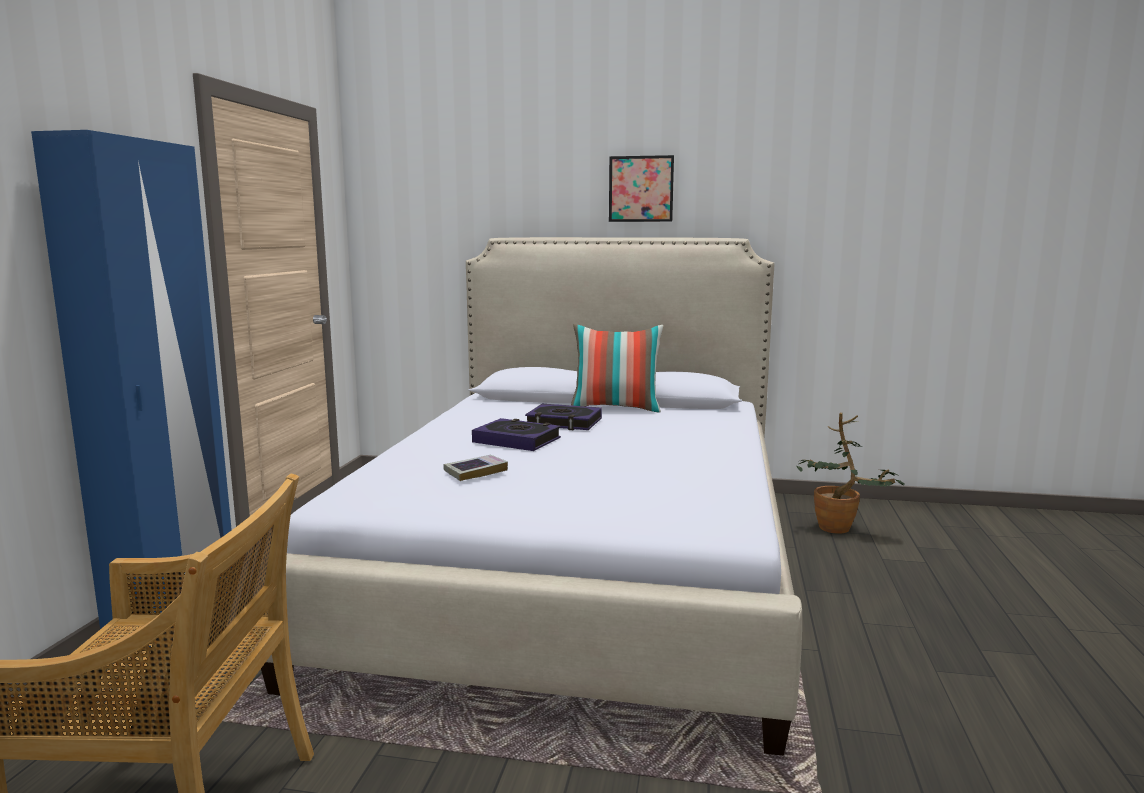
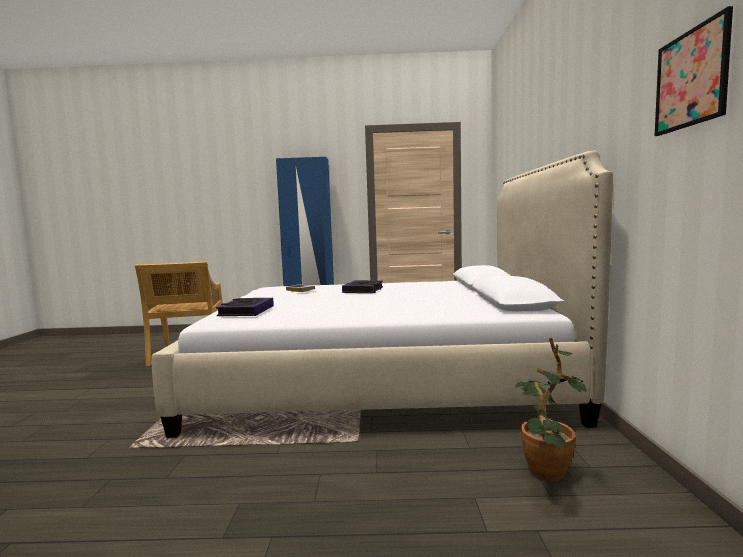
camera: 80 degrees right, 5 degrees down
(564, 423) = (411, 292): book -> book (246, 311)
(616, 408) = (468, 295): pillow -> none
(641, 189) = (563, 122): picture -> picture (691, 78)

